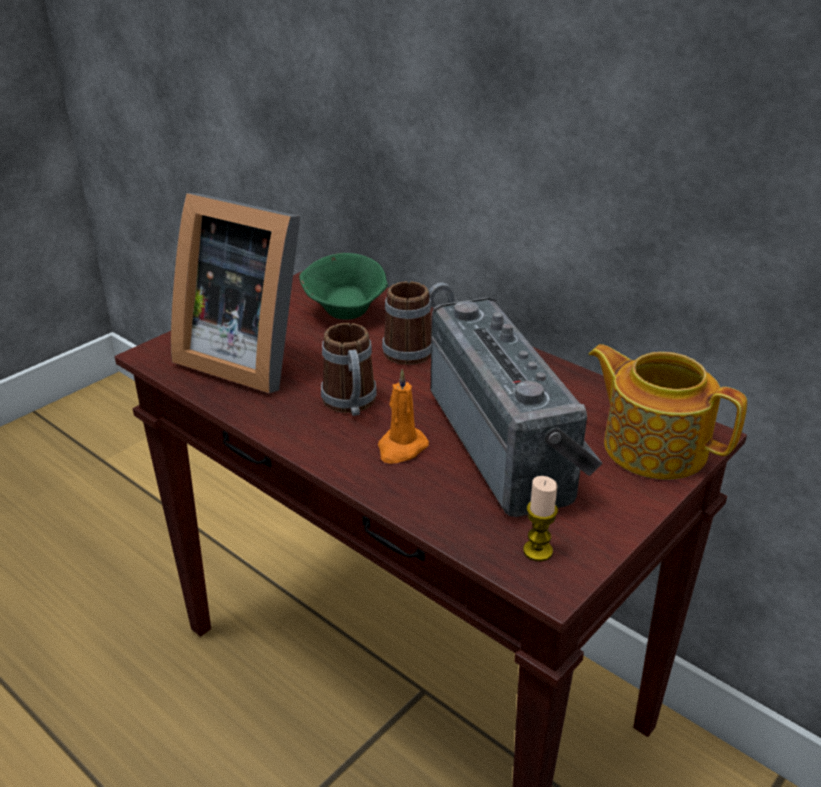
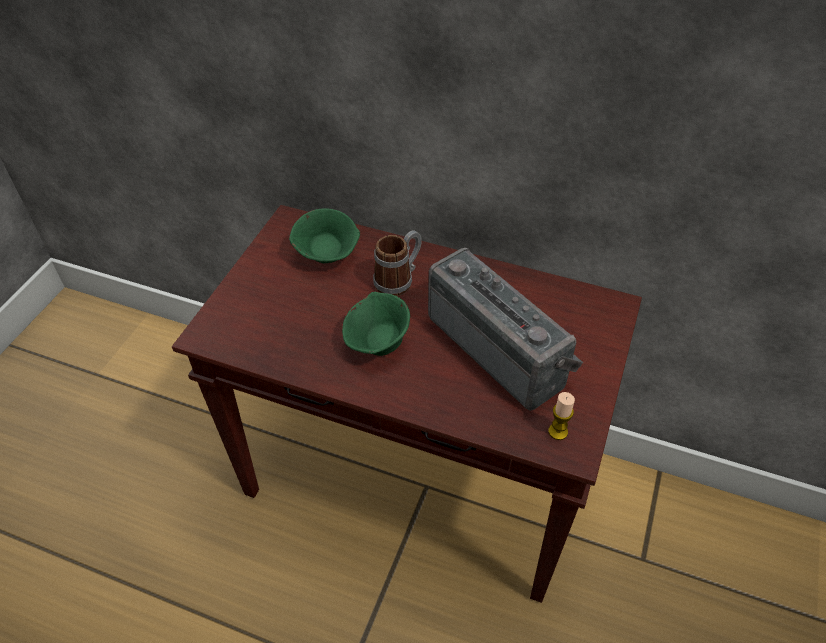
camera: 20 degrees left, 15 degrees up
(247, 357) = (276, 319): picture frame -> none
(351, 405) = (378, 344): mug -> green bowl
(401, 448) = (432, 373): orange candle -> none
(653, 446) = (590, 324): teapot -> none

